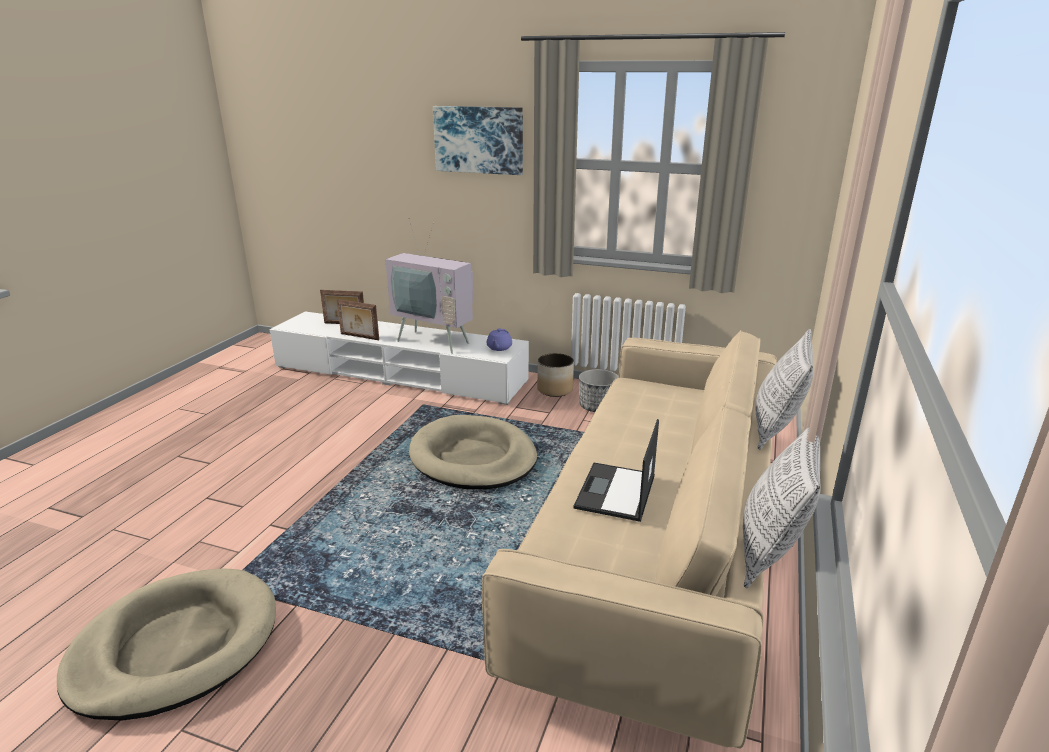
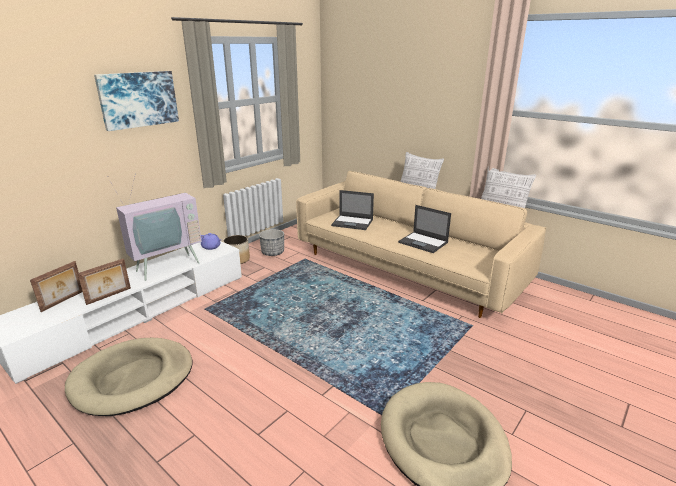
camera: 70 degrees left, 0 degrees up
(473, 458) = (296, 301): beige dog bed -> beige dog bed (133, 379)
(643, 411) = (353, 223): none -> laptop

